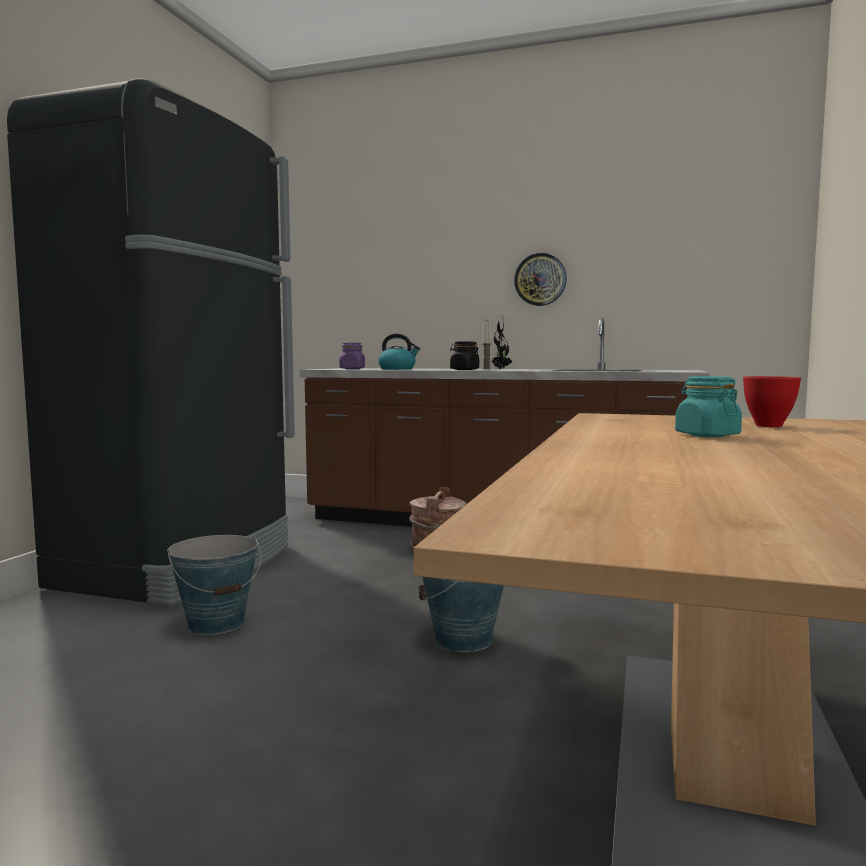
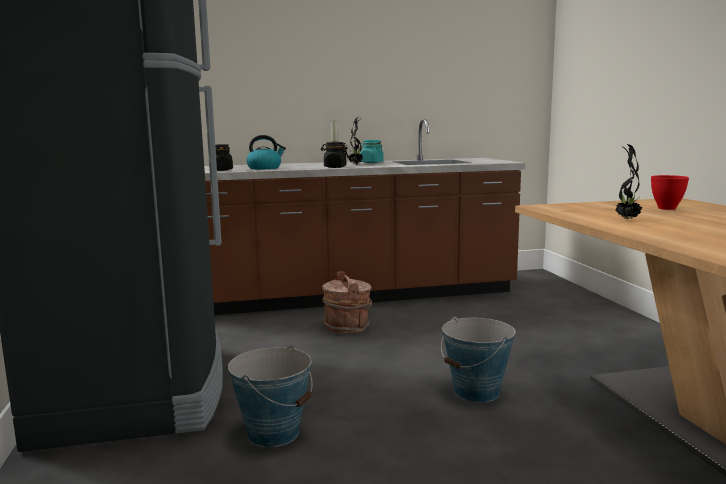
camera: 30 degrees left, 5 degrees up
(352, 369) = (221, 170): purple jar -> black jar
(540, 279) = (364, 84): wall clock -> none
(642, 429) = (626, 219): none -> potted plant
(706, 435) = (680, 222): turquoise jar -> turquoise jar (371, 162)

